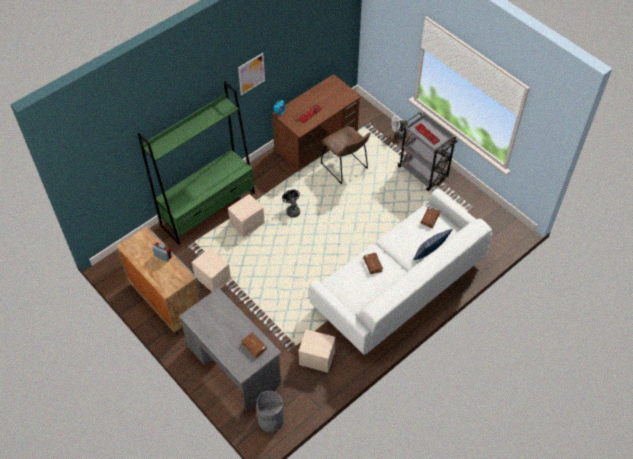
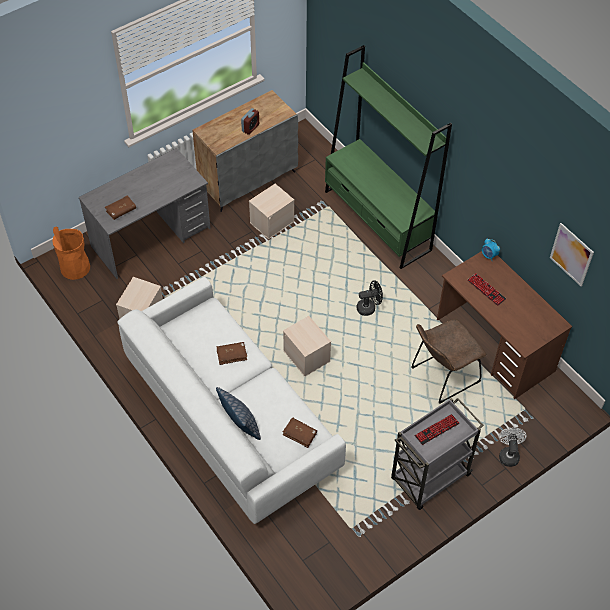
camera: 95 degrees right, 0 degrees up
(247, 223) = (351, 258): beige storage box -> beige storage box (307, 356)
(251, 74) = (487, 167): picture -> picture (571, 254)
(271, 419) = (75, 267): grey trash can -> orange trash can

